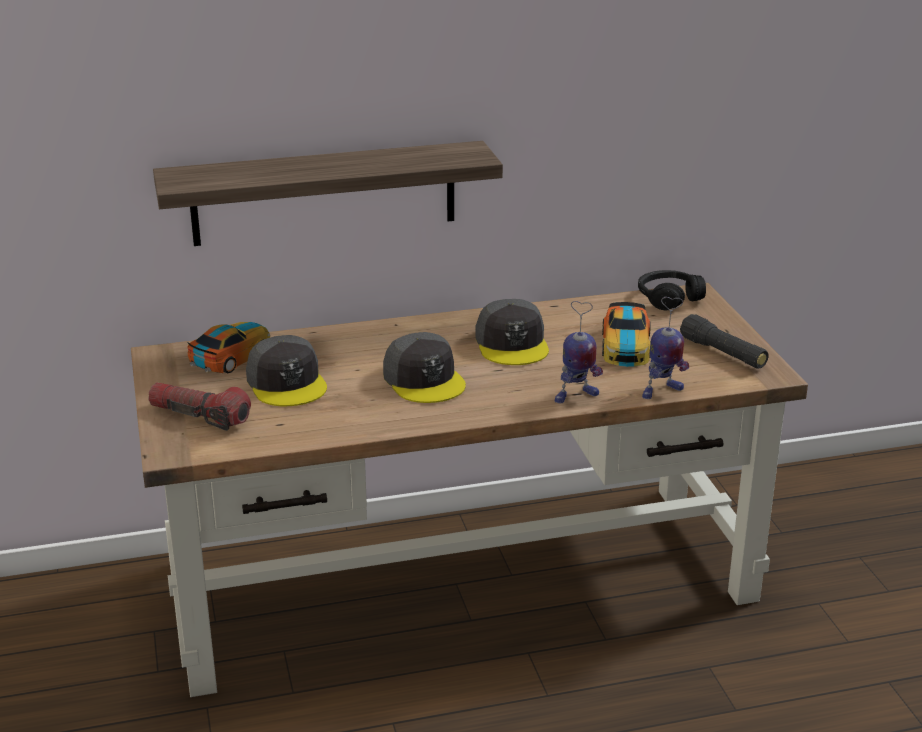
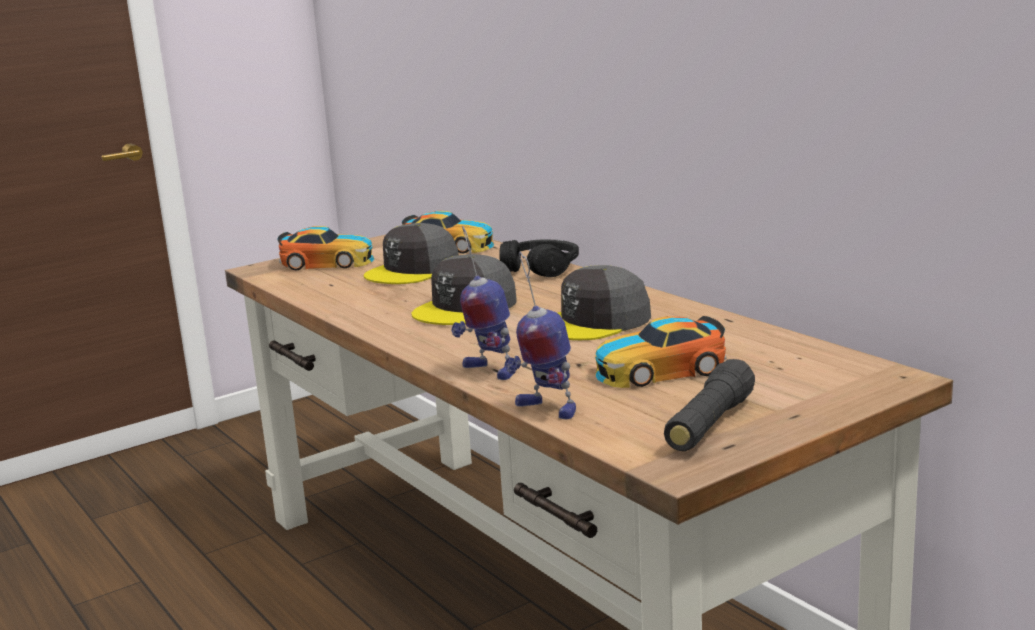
camera: 70 degrees right, 10 degrees down
(200, 416) = (328, 262): flashlight -> toy car
(324, 193) = (556, 103): shelf -> none
(669, 298) = (850, 367): black headphones -> black headphones (541, 269)

